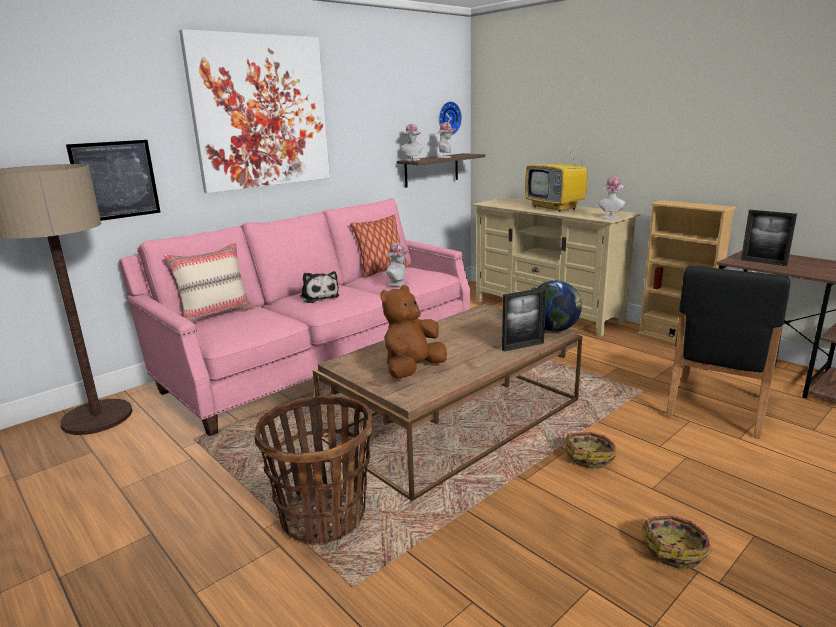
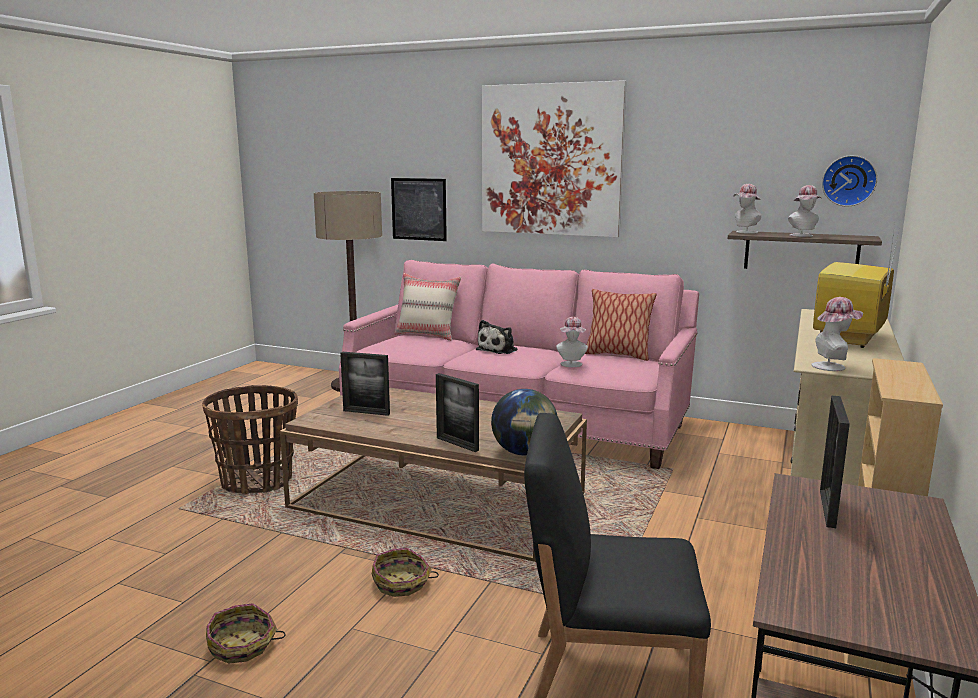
camera: 65 degrees right, 5 degrees down
(412, 370) = (366, 412): brown plush toy -> picture frame

